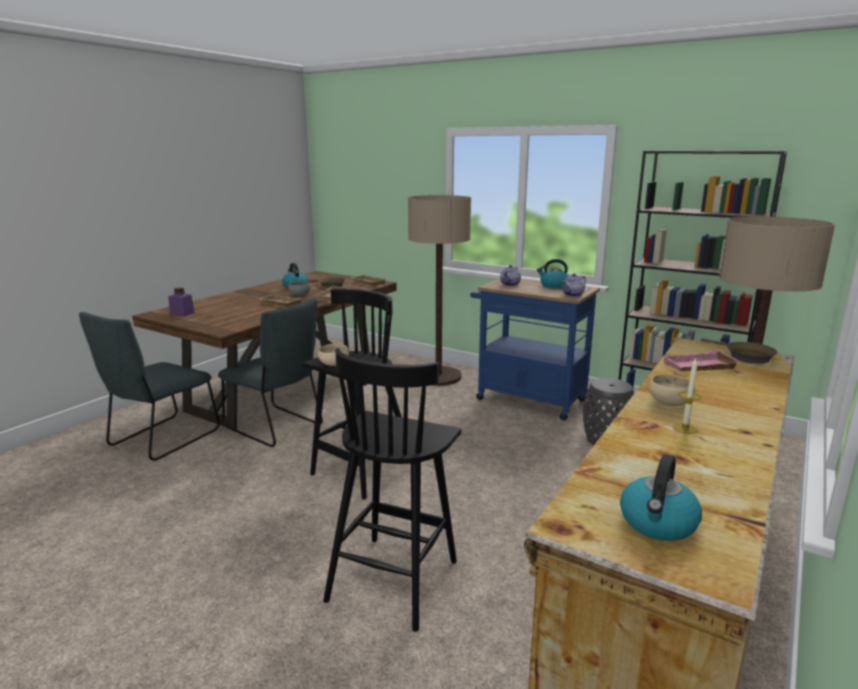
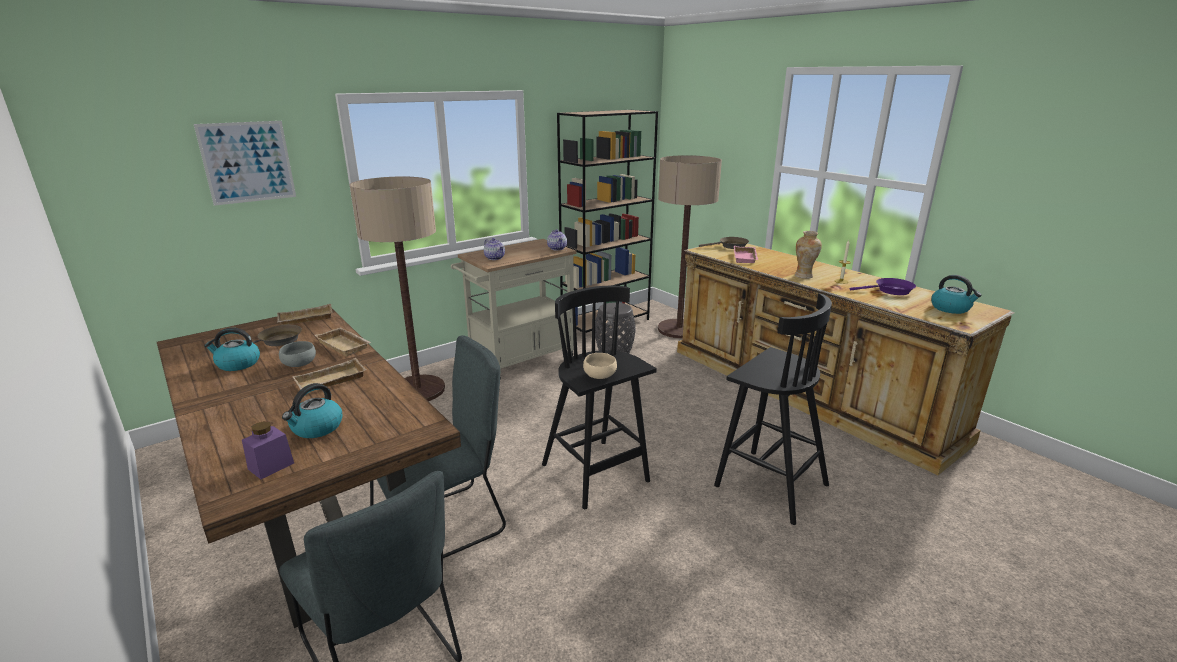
camera: 70 degrees left, 5 degrees up
(390, 174) = (247, 162): none -> picture
(527, 399) = (519, 361): blue cart -> beige cart
(553, 286) = (520, 248): kettle -> kettle (316, 428)
(668, 403) = (804, 276): beige bowl -> vase
(691, 468) = (890, 291): none -> purple frying pan

